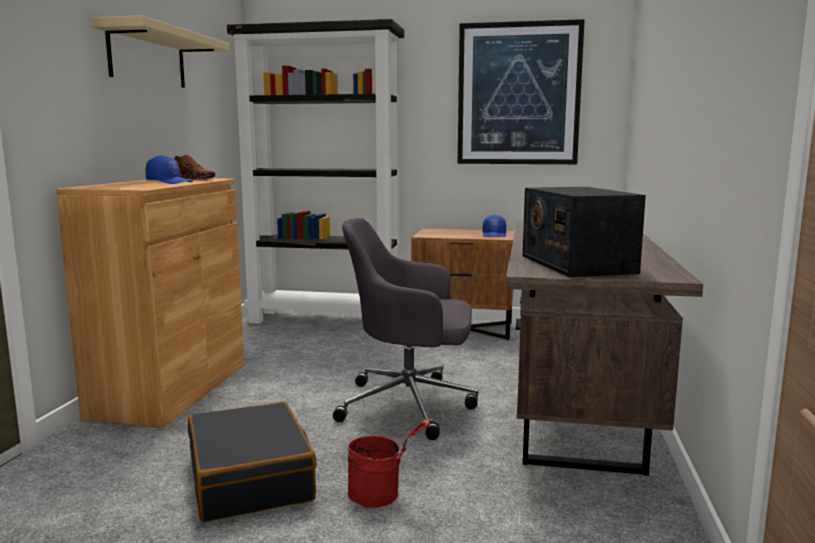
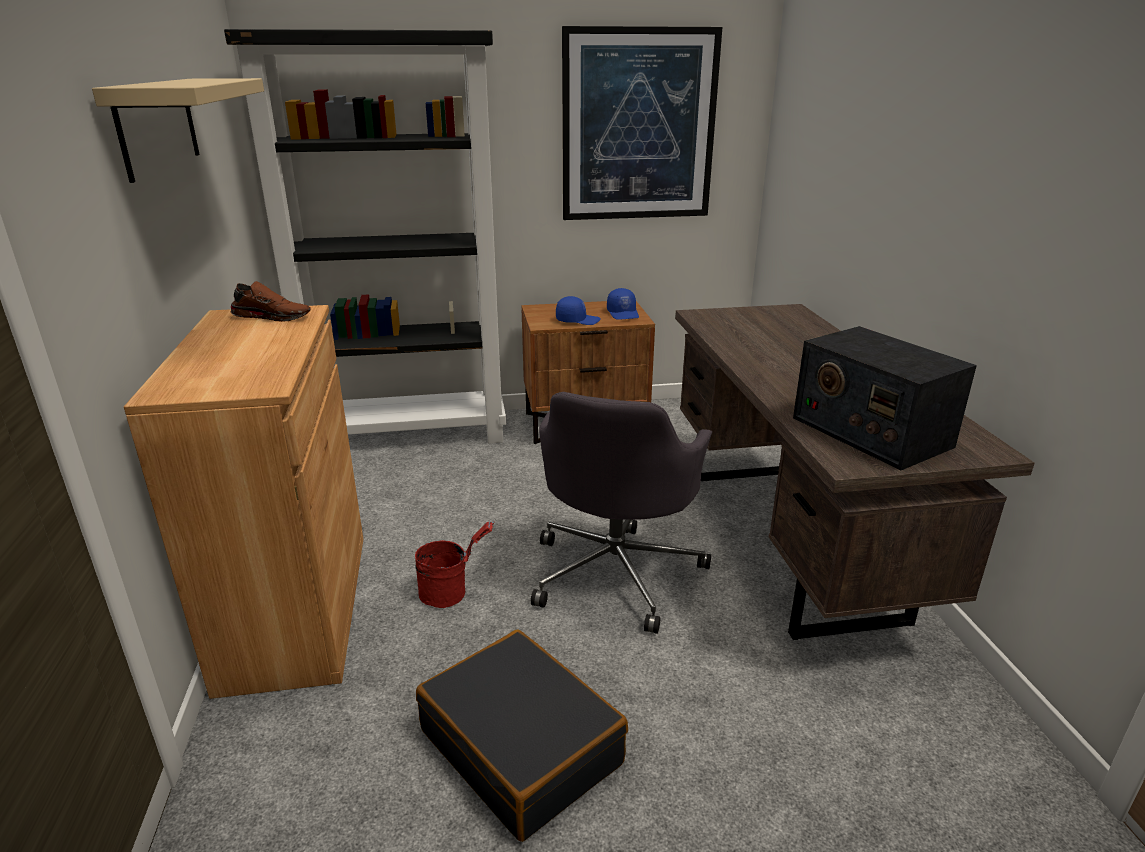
camera: 20 degrees left, 15 degrees up
(170, 182) = (266, 344): blue cap -> blue cap (577, 320)
(383, 496) = (689, 731): red bucket -> red bucket (452, 592)
(410, 405) = (616, 571): grey office chair -> grey office chair turned 60 degrees counterclockwise

